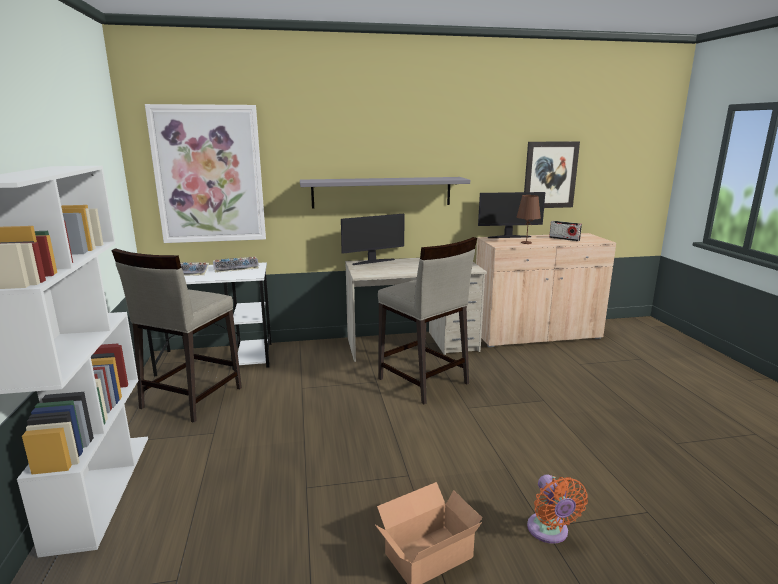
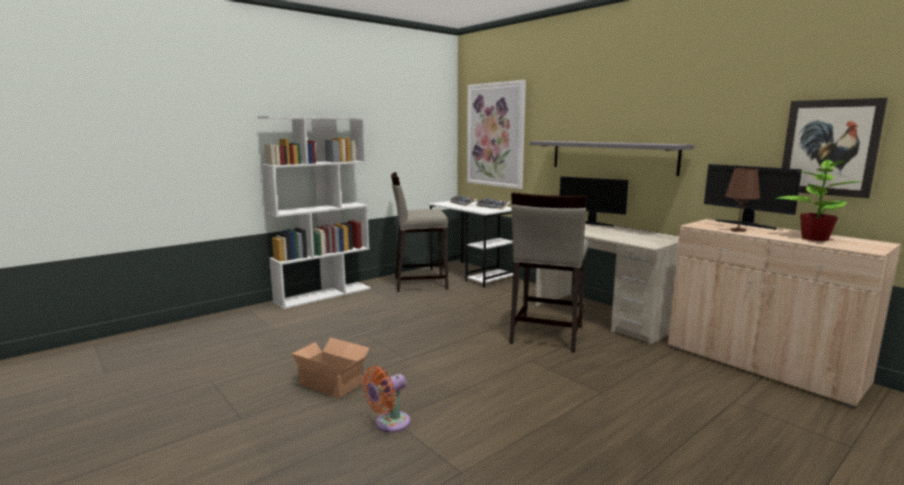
camera: 60 degrees right, 5 degrees down
(564, 239) = (814, 238): radio -> potted plant

